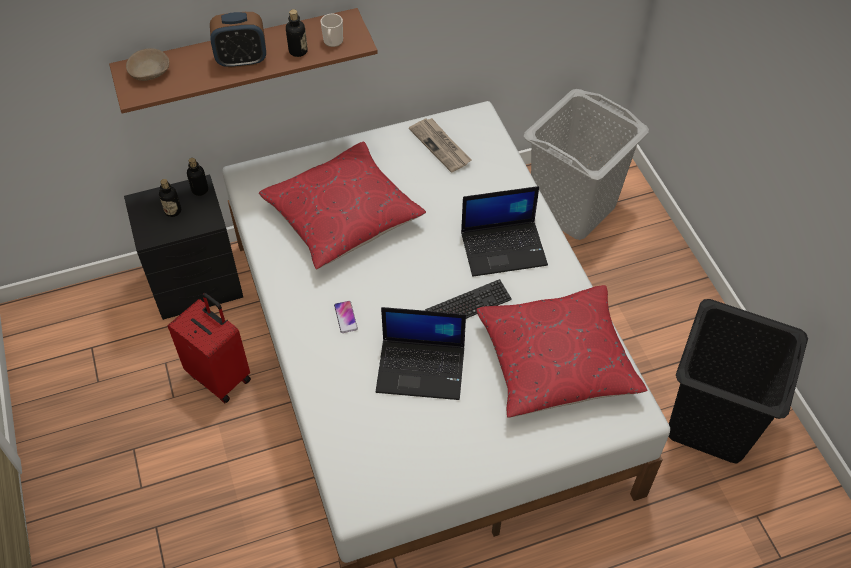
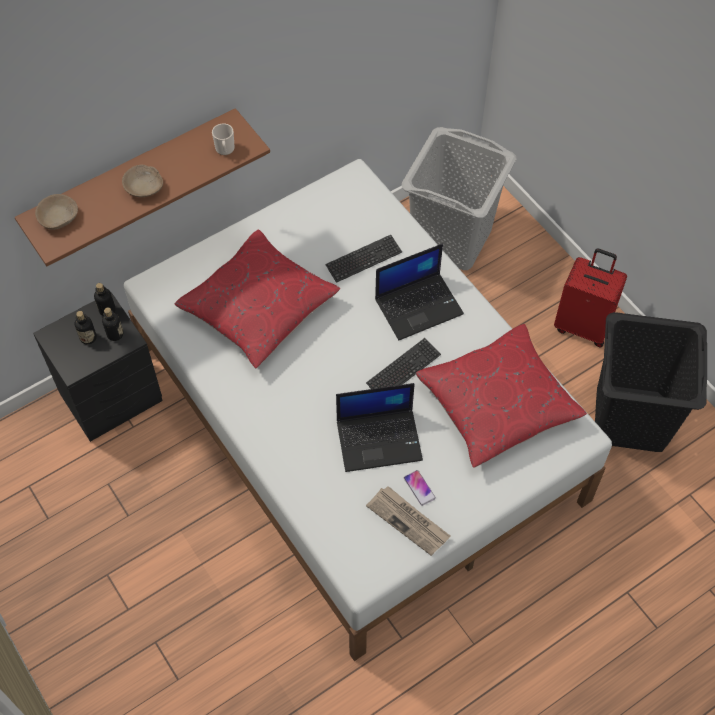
camera: 15 degrees left, 5 degrees up
(220, 376) = (167, 484): red suitcase -> red suitcase (583, 325)
(242, 60) = (144, 187): alarm clock -> beige bowl
(298, 51) = (195, 166): bottle -> bottle (115, 334)
(345, 317) = (294, 407): phone -> phone (419, 488)
(441, 146) = (329, 216): newspaper -> newspaper (409, 521)
(462, 193) = (363, 259): none -> keyboard

